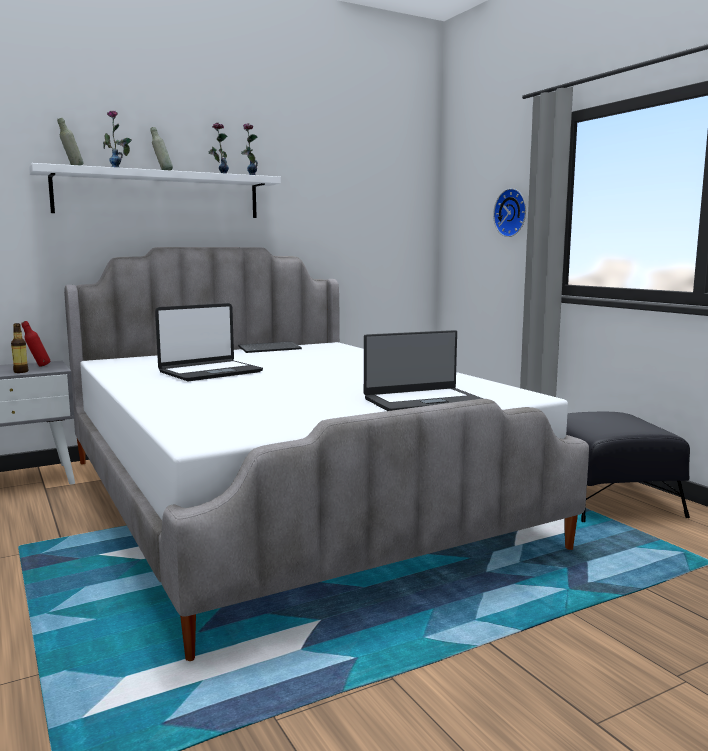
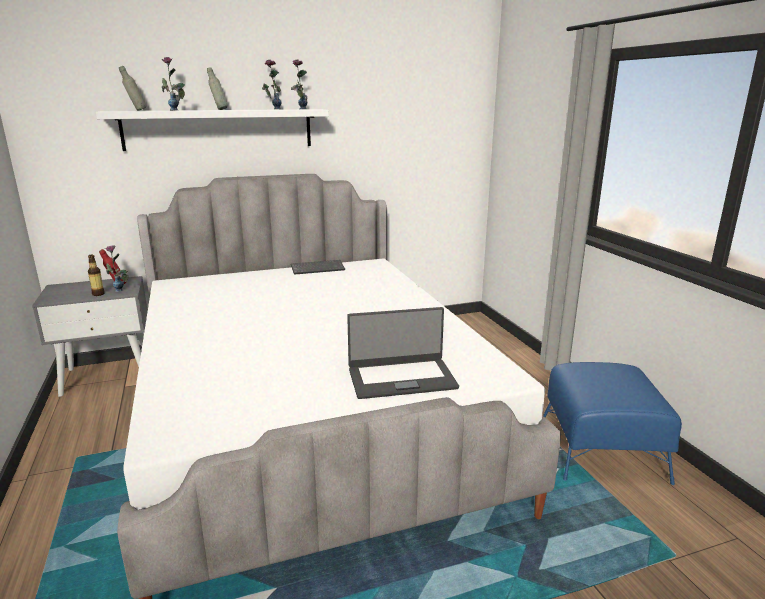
camera: 10 degrees right, 10 degrees up
(47, 370) = (120, 292): none -> vase
(210, 372) = (243, 308): laptop -> none
(512, 213) = (553, 144): wall clock -> none
(609, 499) = (601, 449): black ottoman -> blue ottoman

